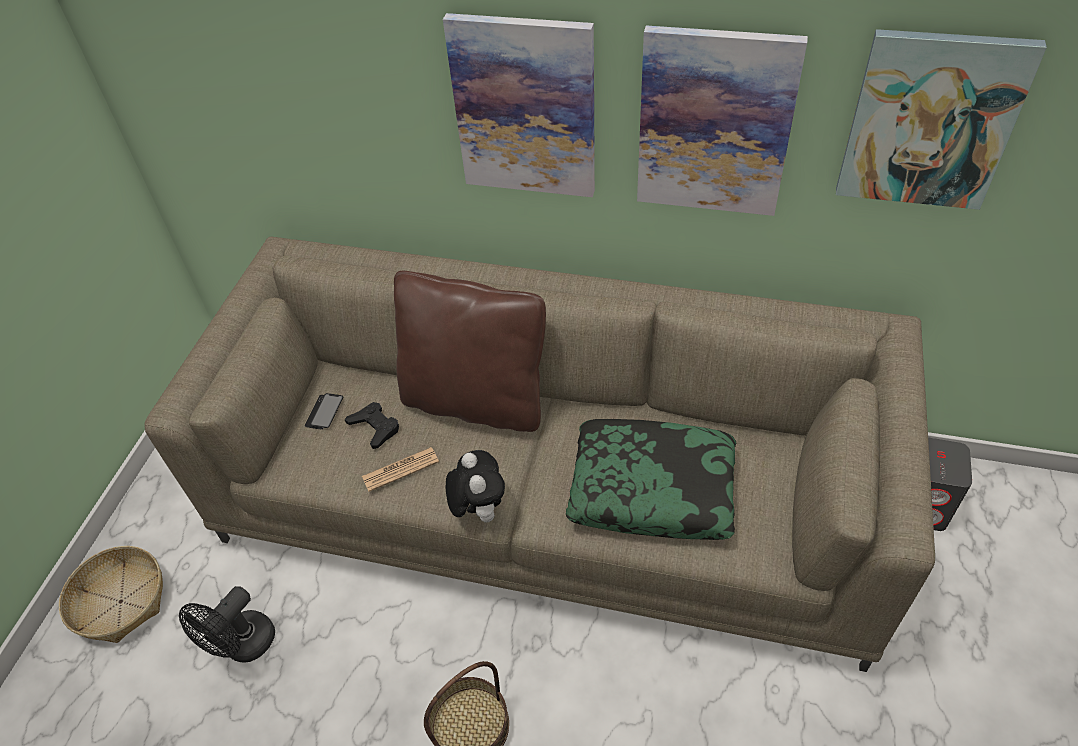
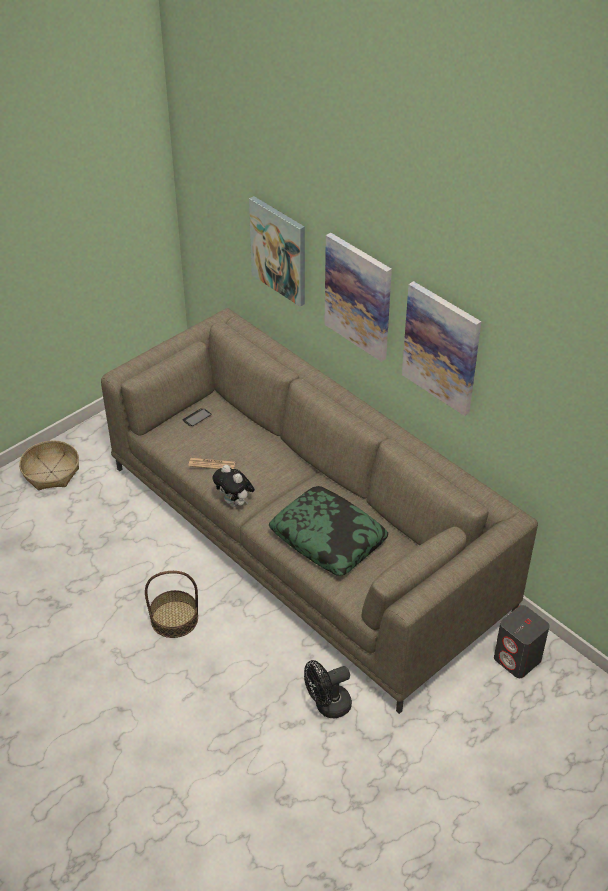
camera: 30 degrees right, 5 degrees down
(243, 646) = (94, 524): black fan -> black fan (327, 706)
(375, 427) = (215, 438): black game controller -> none
(476, 400) = (277, 451): brown pillow -> none
(478, 509) = (235, 503): plush toy -> plush toy turned 120 degrees clockwise
(930, 121) = (537, 395): picture -> picture (279, 250)

